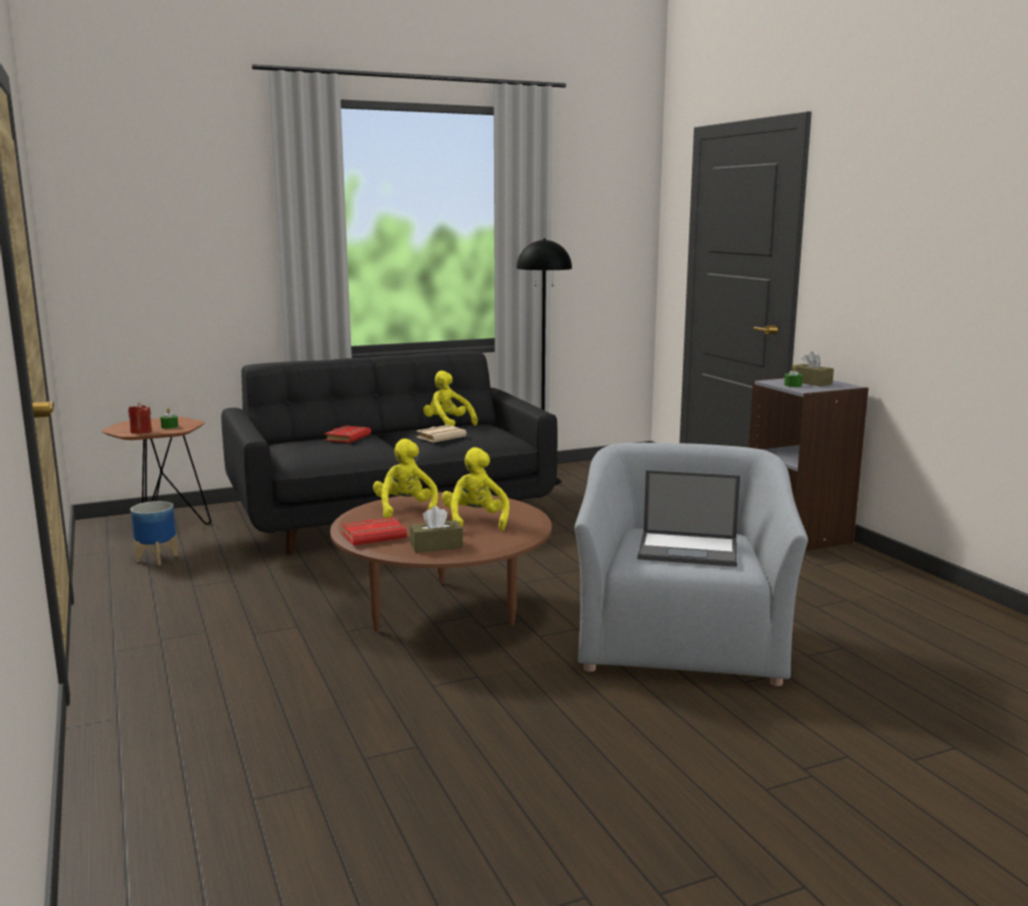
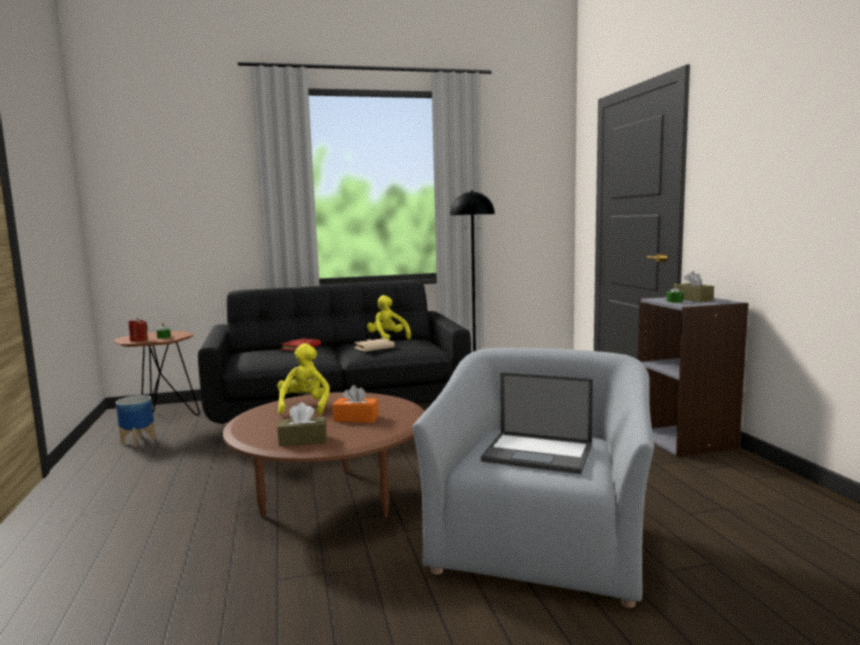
camera: 10 degrees right, 5 degrees down
(375, 536) = (258, 429): red book -> none
(475, 521) = (356, 418): yellow plush toy -> orange tissue box

